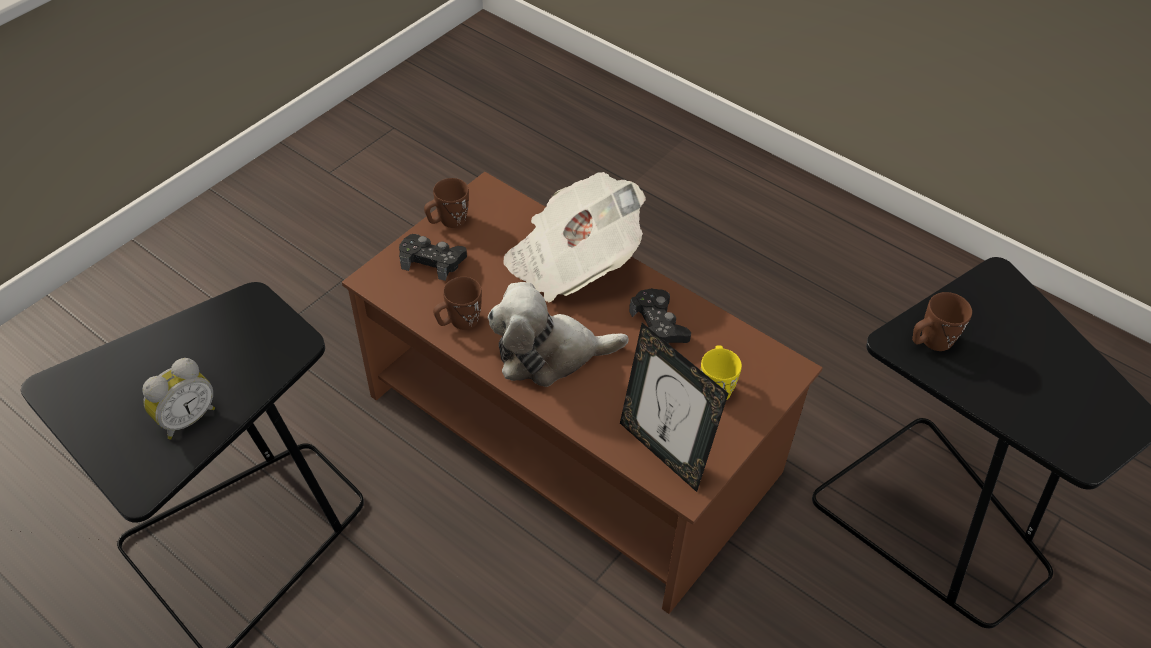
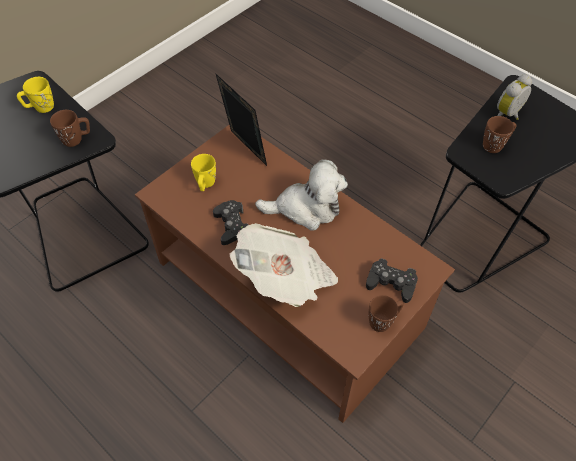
camera: 175 degrees left, 5 degrees up
(459, 322) = (366, 233): brown mug -> brown mug (495, 145)
(1029, 398) = (40, 107): none -> yellow mug

